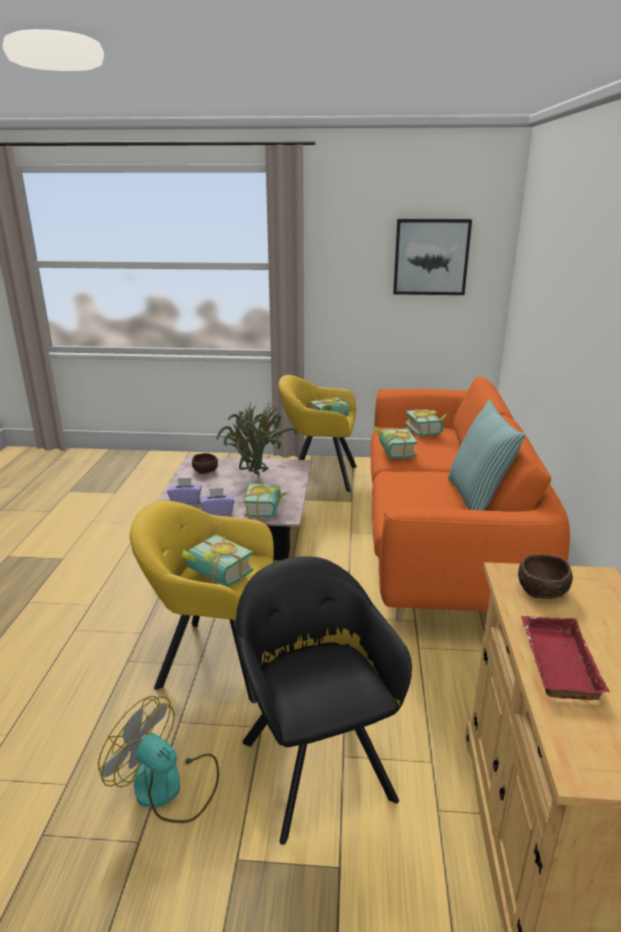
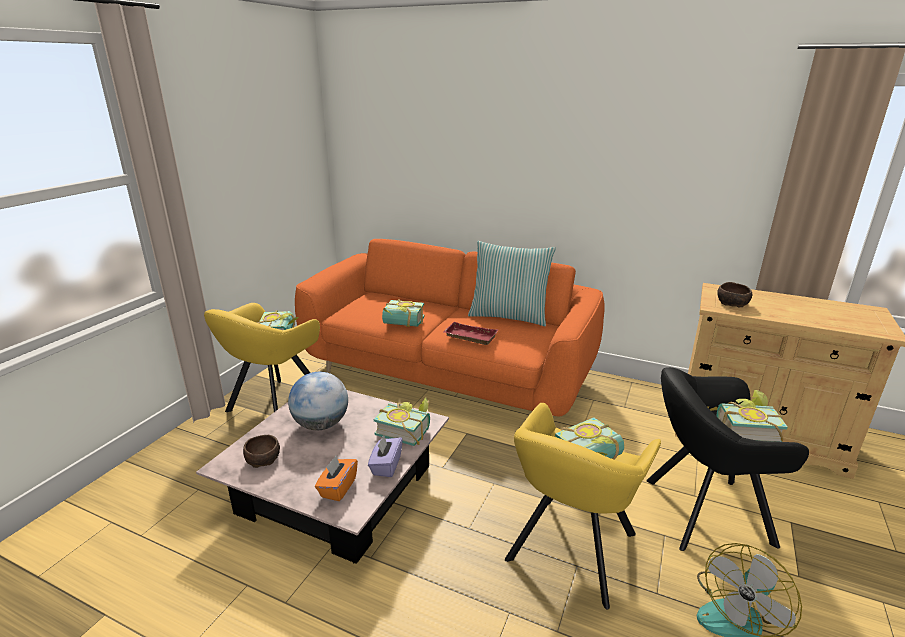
camera: 70 degrees left, 0 degrees up
(186, 501) = (338, 488): purple tissue box -> orange tissue box
(255, 477) = (321, 424): potted plant -> globe
(427, 430) = (371, 300): book -> book (744, 430)
(431, 257) = (274, 140): picture -> none
(555, 661) = (803, 317): red tray -> red tray (469, 337)

